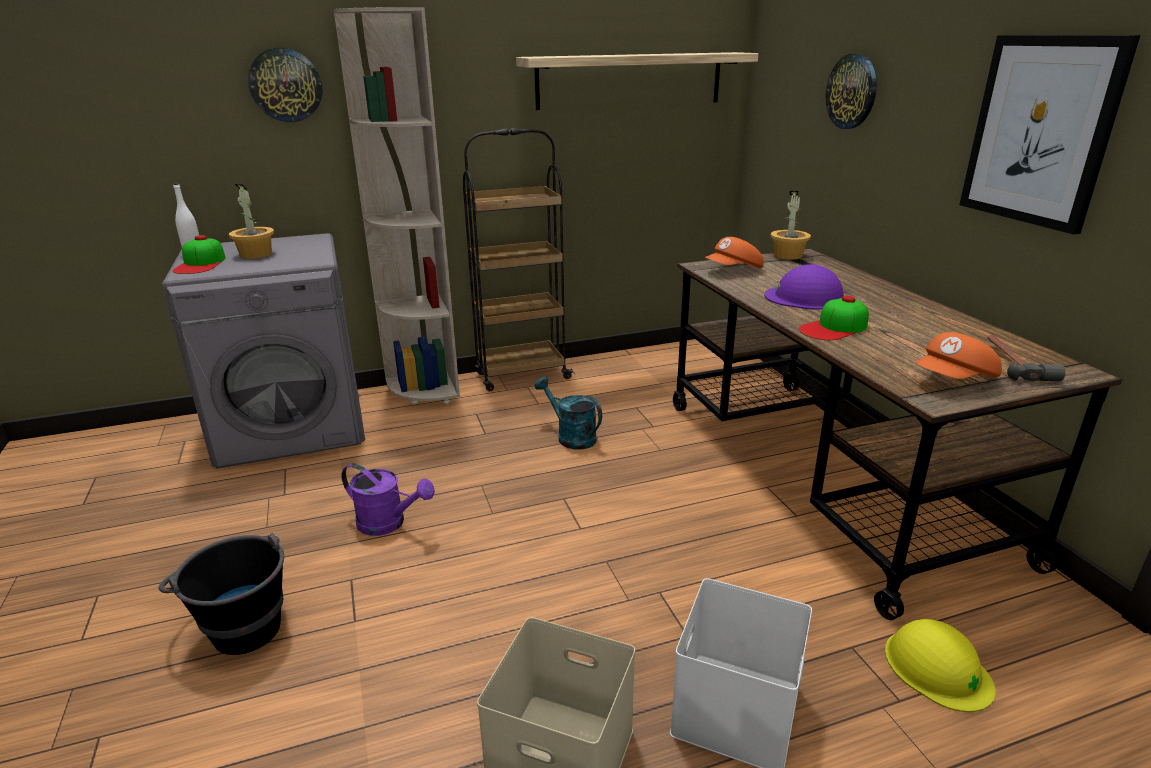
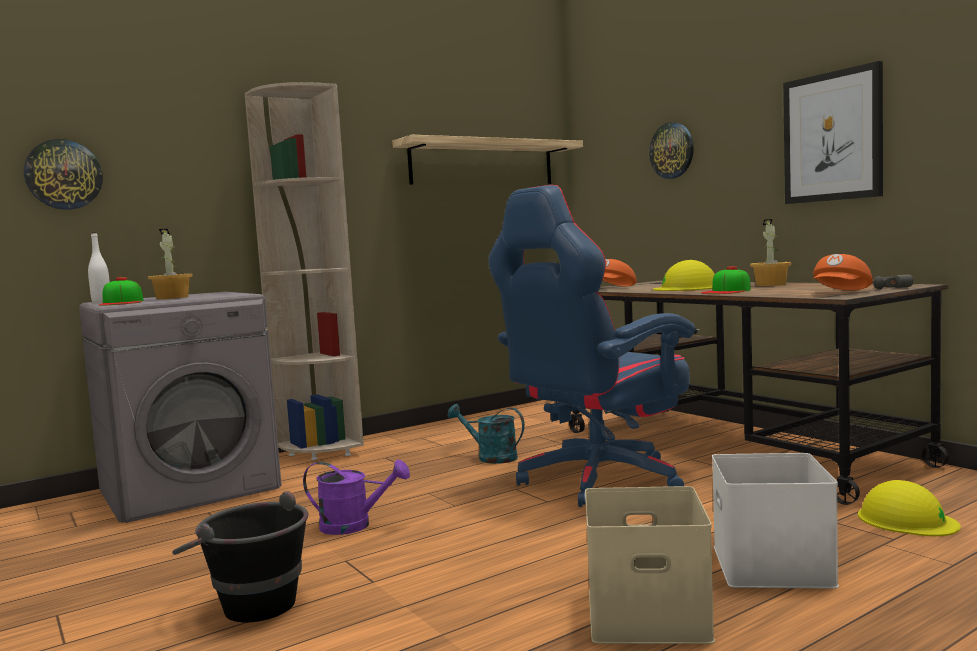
camera: 15 degrees left, 20 degrees down
(285, 85) = (196, 154): wall clock -> wall clock (63, 174)
(522, 376) = (411, 433): brown cart -> none
(652, 501) = (599, 479): none -> blue office chair
(788, 255) = (646, 282): potted plant -> potted plant (771, 284)
(805, 298) = (687, 288): purple hard hat -> yellow hard hat

